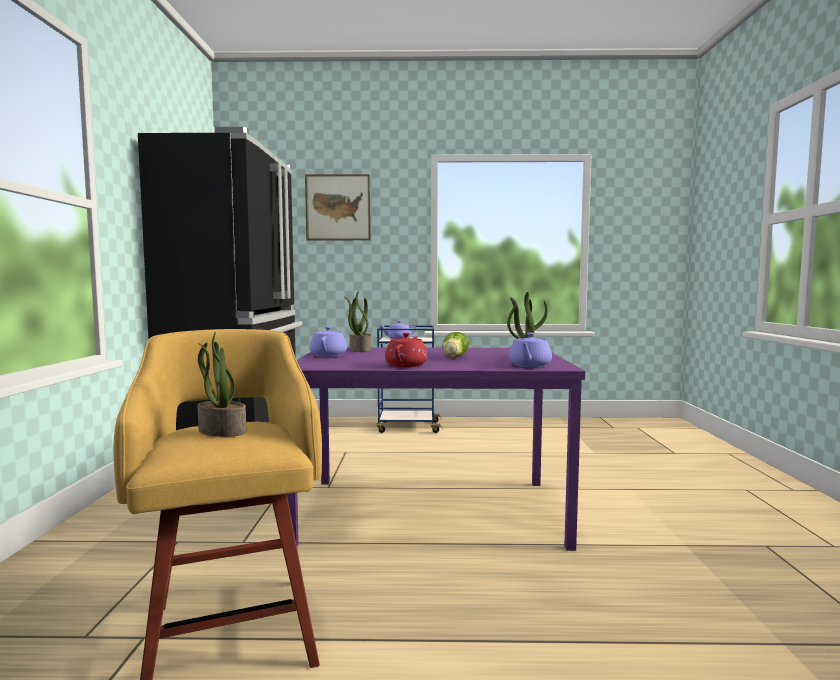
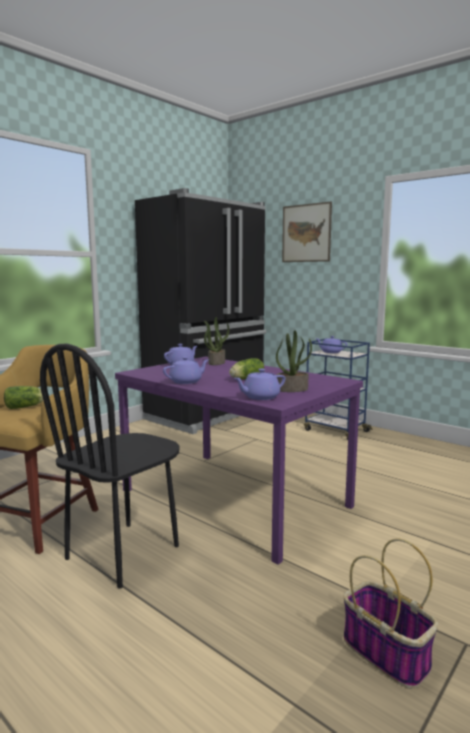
camera: 40 degrees right, 5 degrees up
(221, 431) = (26, 407): potted plant -> lettuce
(406, 365) = (186, 381): red teapot -> purple teapot
(423, 609) = (123, 552): none -> black chair
(751, 575) = (387, 654): none -> basket

